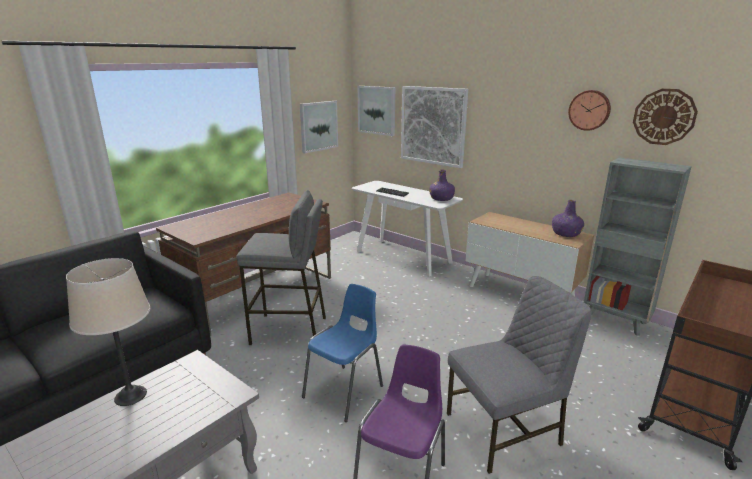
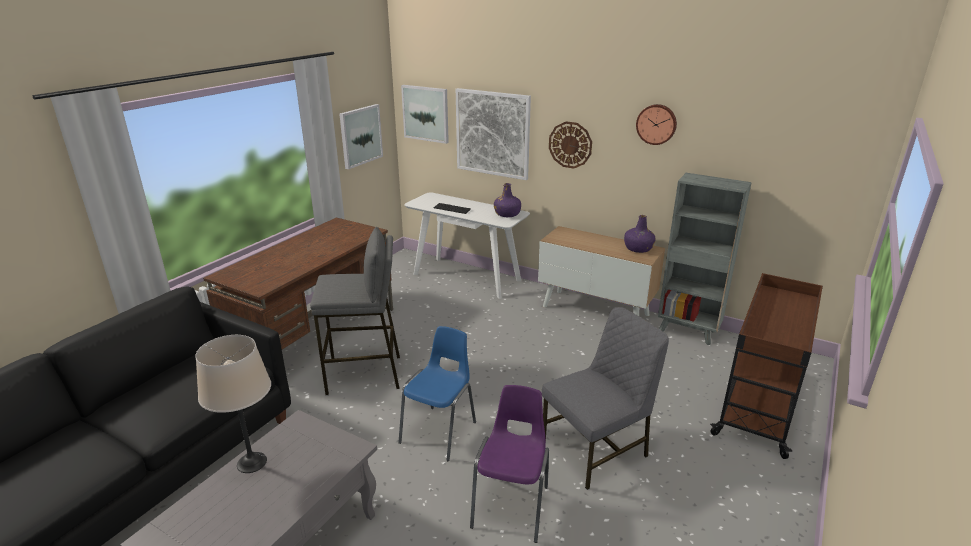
camera: 10 degrees left, 5 degrees up
(664, 117) = (726, 134): wall clock -> wall clock (570, 145)

